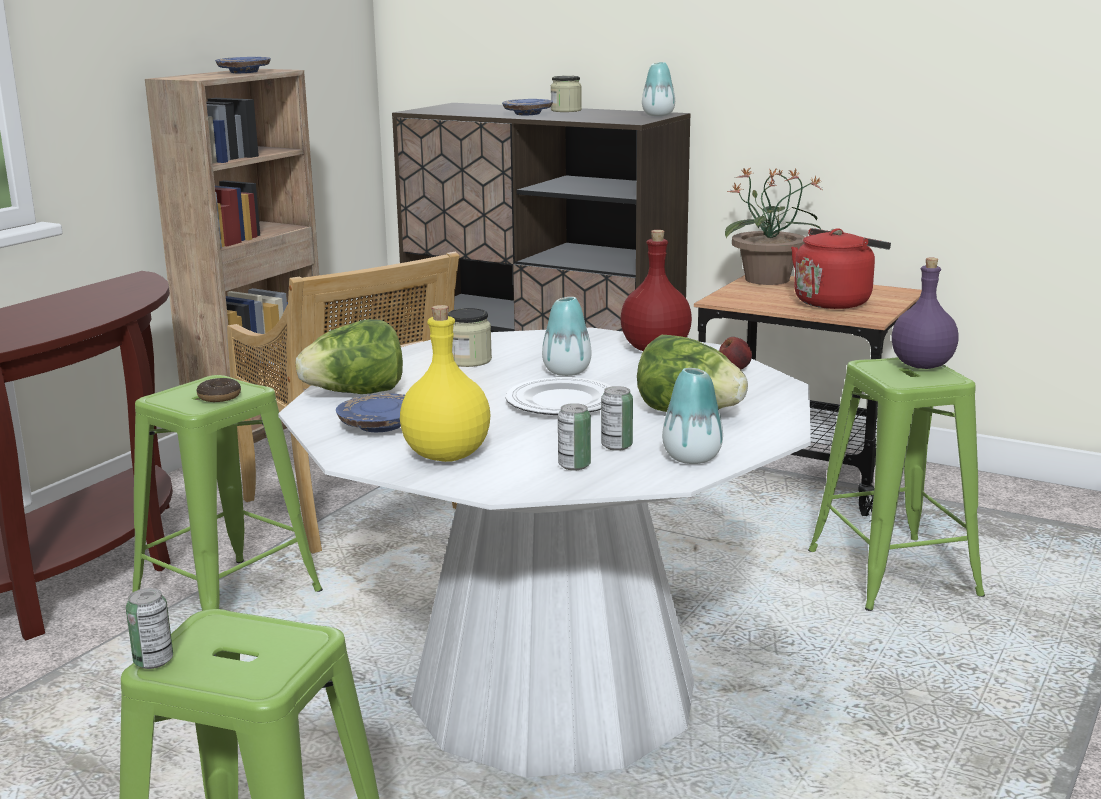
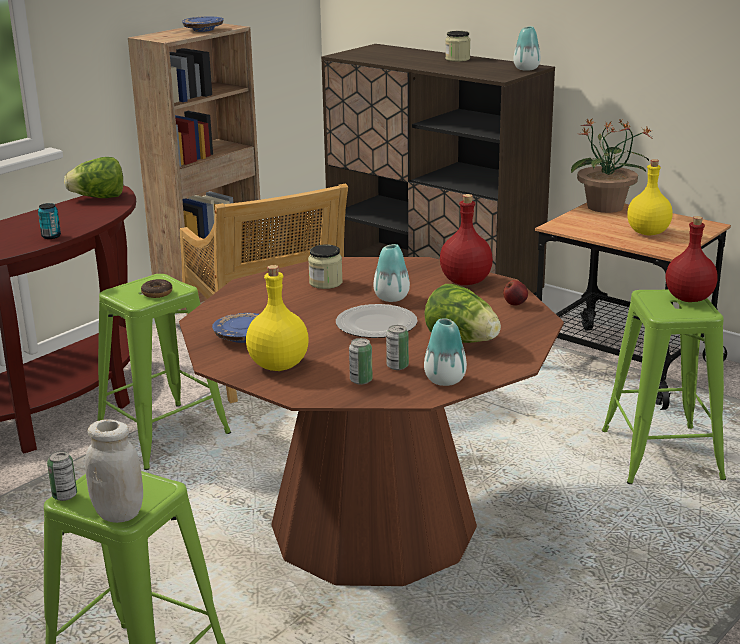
camera: 10 degrees right, 5 degrees up
(60, 327) = (51, 236): none -> can
(249, 679) = (119, 514): none -> white jar
(355, 394) = (236, 308): lettuce -> lettuce (98, 198)
(528, 114) = (424, 63): blue plate -> none
(554, 693) = (374, 526): white dining table -> brown dining table
(835, 301) = (649, 233): red kettle -> yellow bottle
(923, 365) = (690, 298): purple bottle -> red bottle

